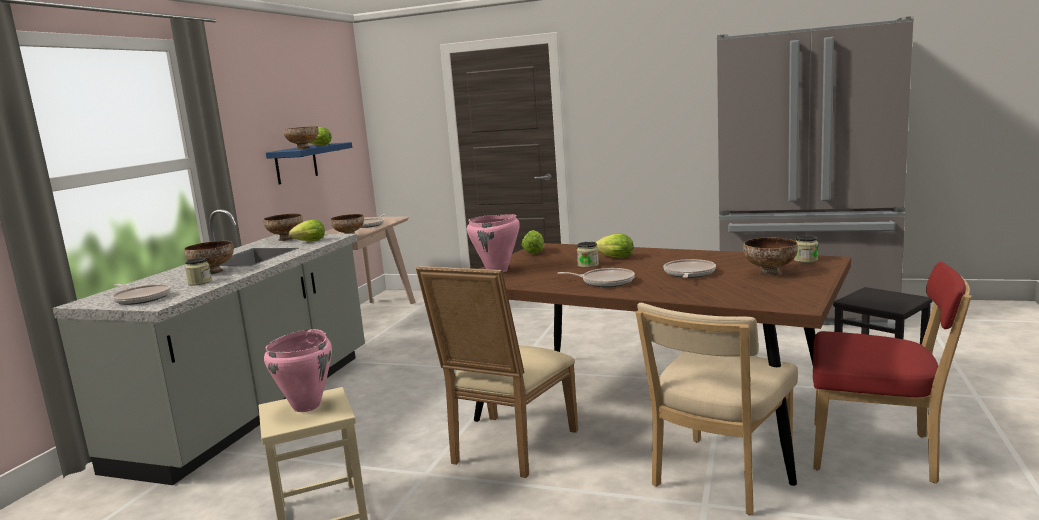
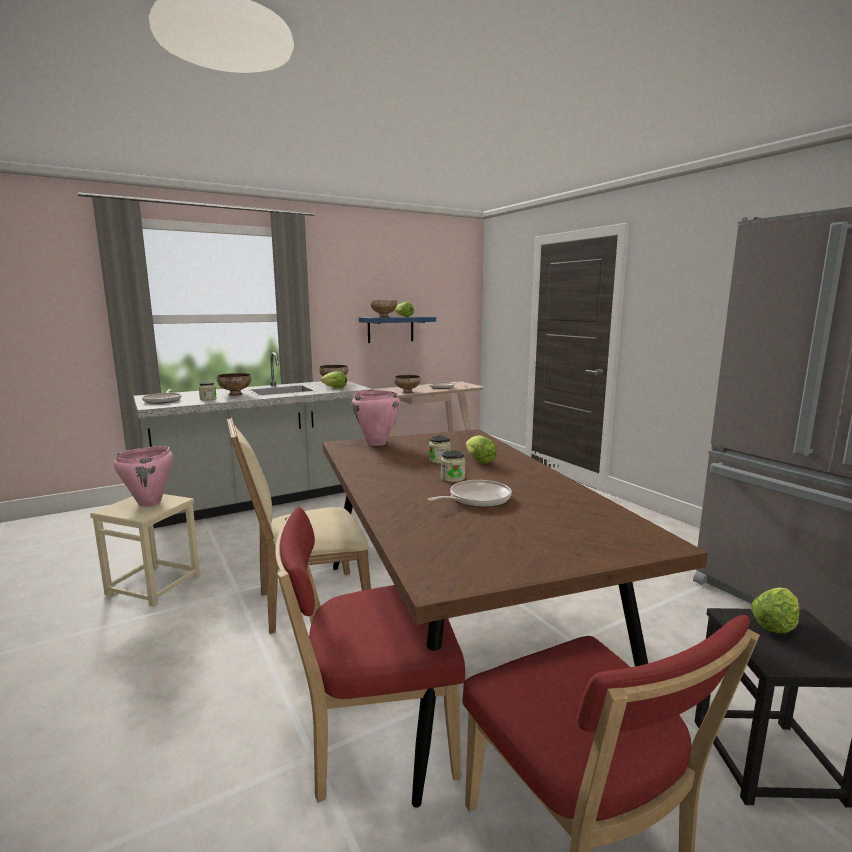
camera: 40 degrees right, 0 degrees up
(534, 252) = (448, 436): lettuce -> lettuce (775, 624)
(605, 282) = (398, 479): frying pan -> none
(718, 478) = (372, 739): beige chair -> red chair
(769, 273) = (544, 530): bowl -> none
(805, 260) = (634, 533): jar -> jar (452, 478)

